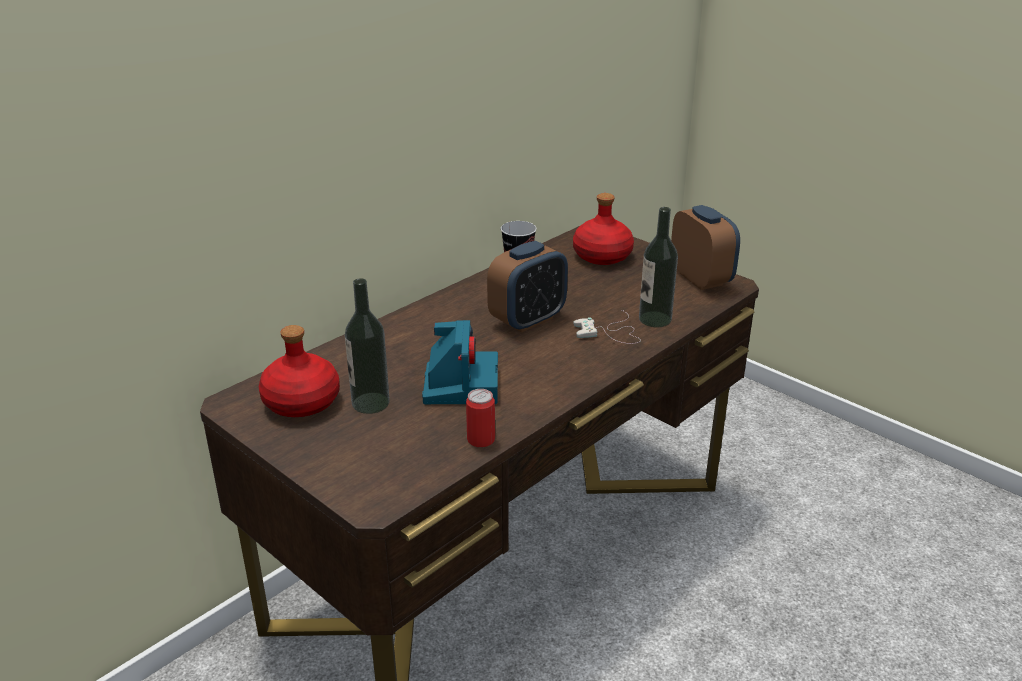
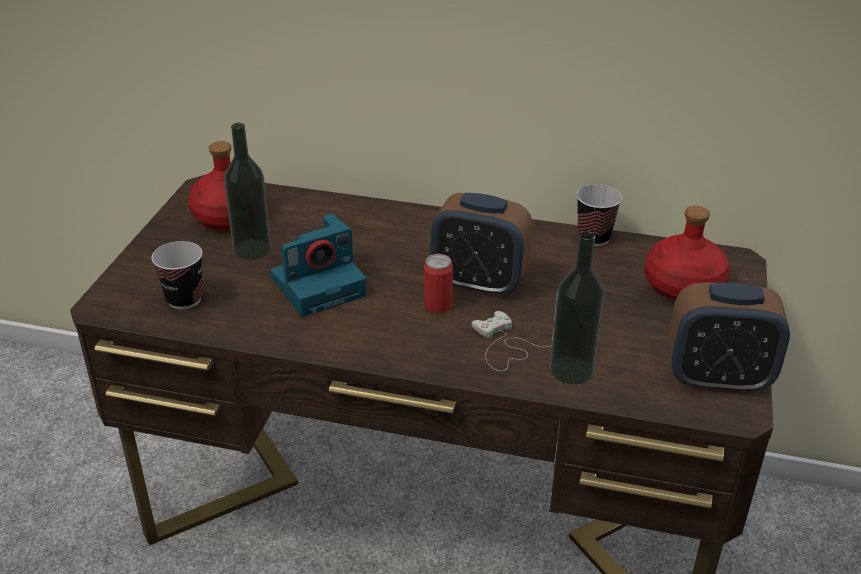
camera: 60 degrees right, 5 degrees up
(411, 456) = (184, 299): none -> cup
(481, 439) = (234, 328): can -> can (437, 306)
(701, 279) = (717, 379): alarm clock -> alarm clock turned 60 degrees clockwise

